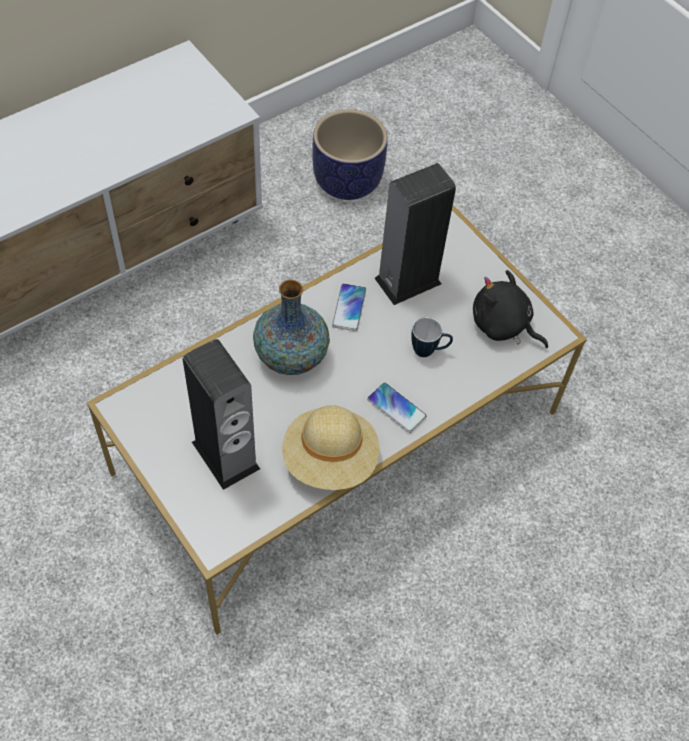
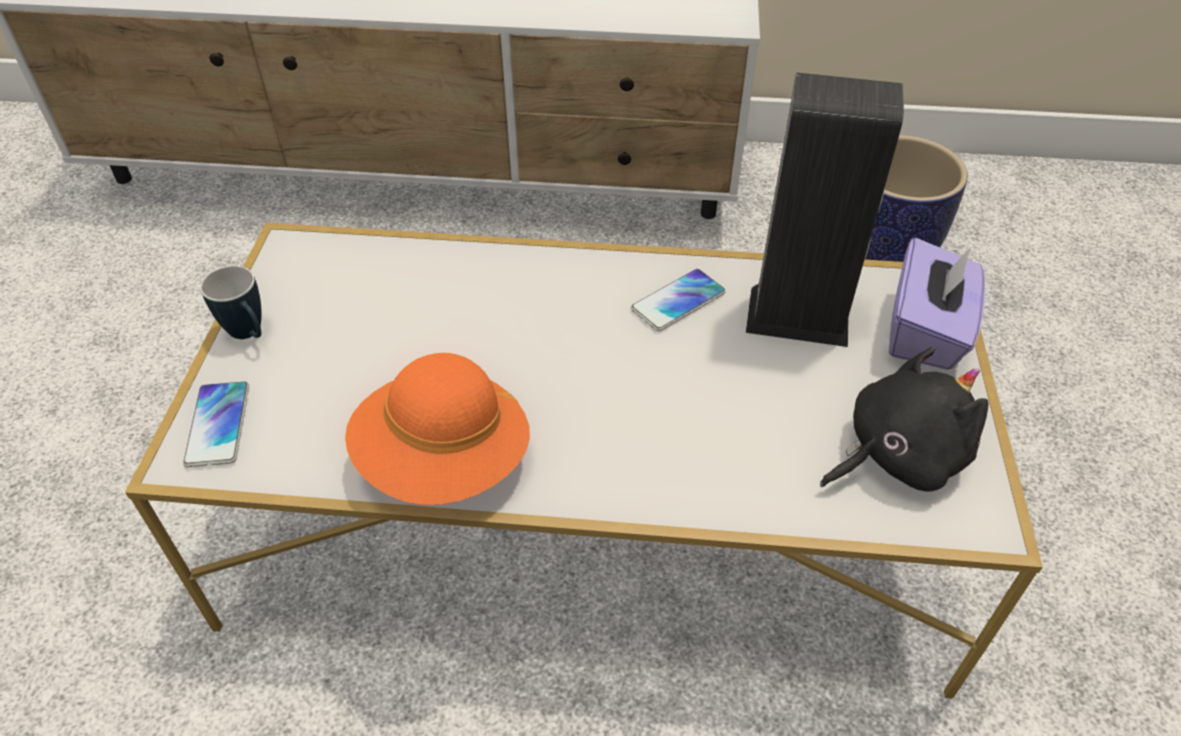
camera: 45 degrees right, 10 degrees down
(225, 455) = (329, 367): speaker -> none
(291, 355) = (540, 310): vase -> none
(330, 459) = (444, 460): beige hat -> orange hat
(396, 408) = (608, 458): phone -> phone (218, 424)
(429, 351) = (738, 417): mug -> mug (250, 335)
(466, 254) = (926, 332): none -> purple tissue box
(503, 326) = (897, 455): black plush toy -> black plush toy turned 75 degrees clockwise

